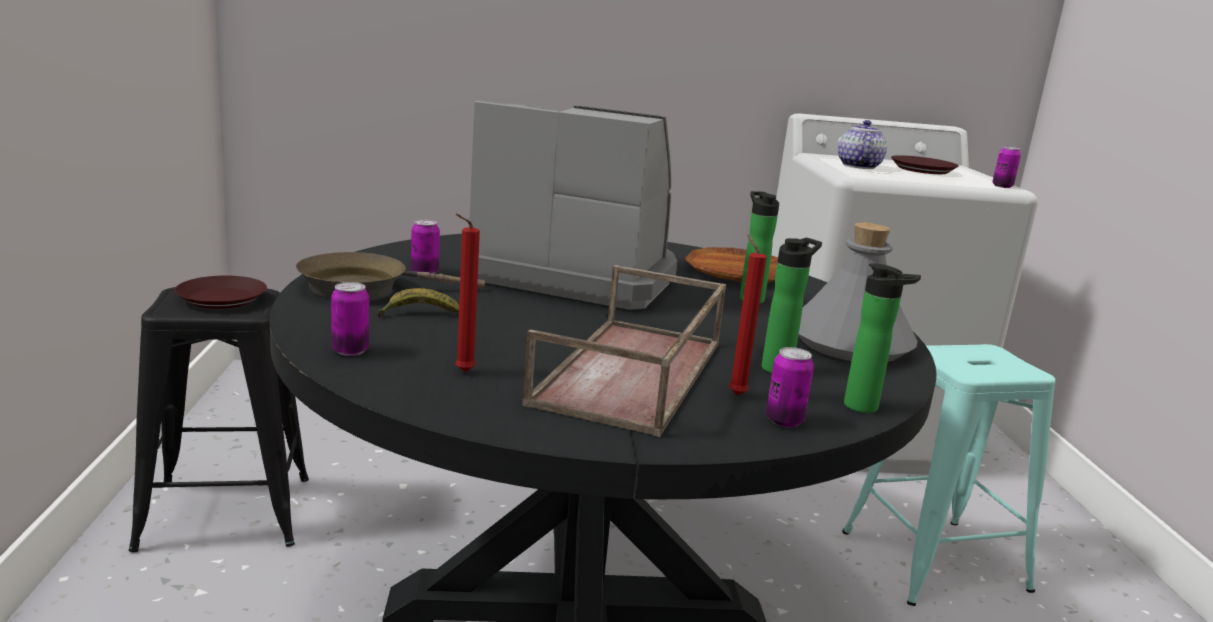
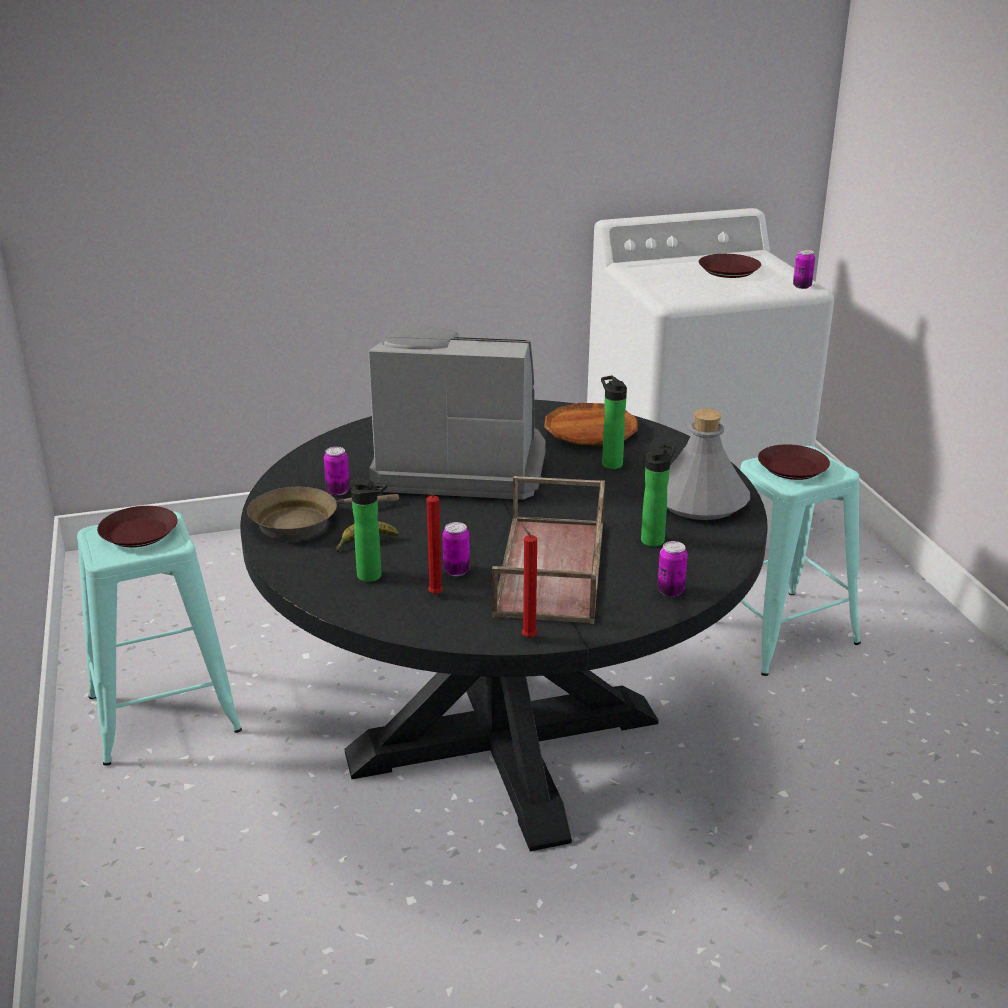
camera: 10 degrees left, 10 degrees up
(225, 513) = (163, 713): black stool -> turquoise stool
(350, 351) = (342, 592): can -> can (456, 571)
(735, 394) = (630, 573): red candle -> red candle (527, 636)
(858, 166) = (670, 279): teapot -> none
(866, 408) = (723, 566): bottle -> bottle (373, 576)
(972, 360) = (792, 468): none -> brown plate

